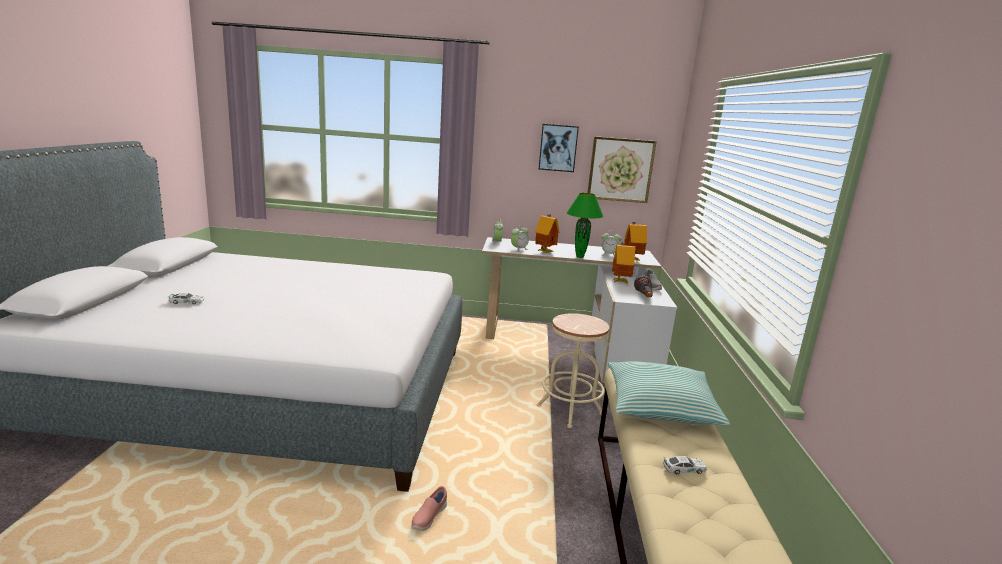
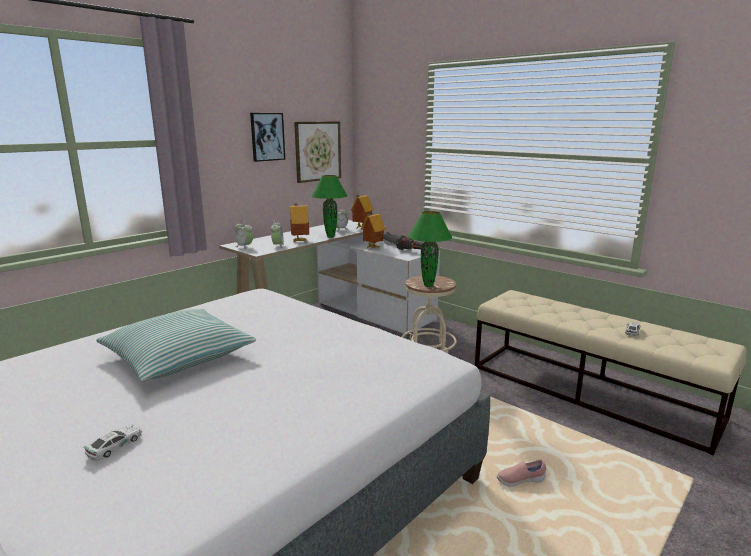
camera: 50 degrees left, 0 degrees up
(428, 518) = (520, 480): pink shoe -> pink shoe turned 105 degrees clockwise
(569, 324) = (428, 285): none -> green table lamp
(660, 405) = (549, 310): pillow -> pillow (178, 356)

